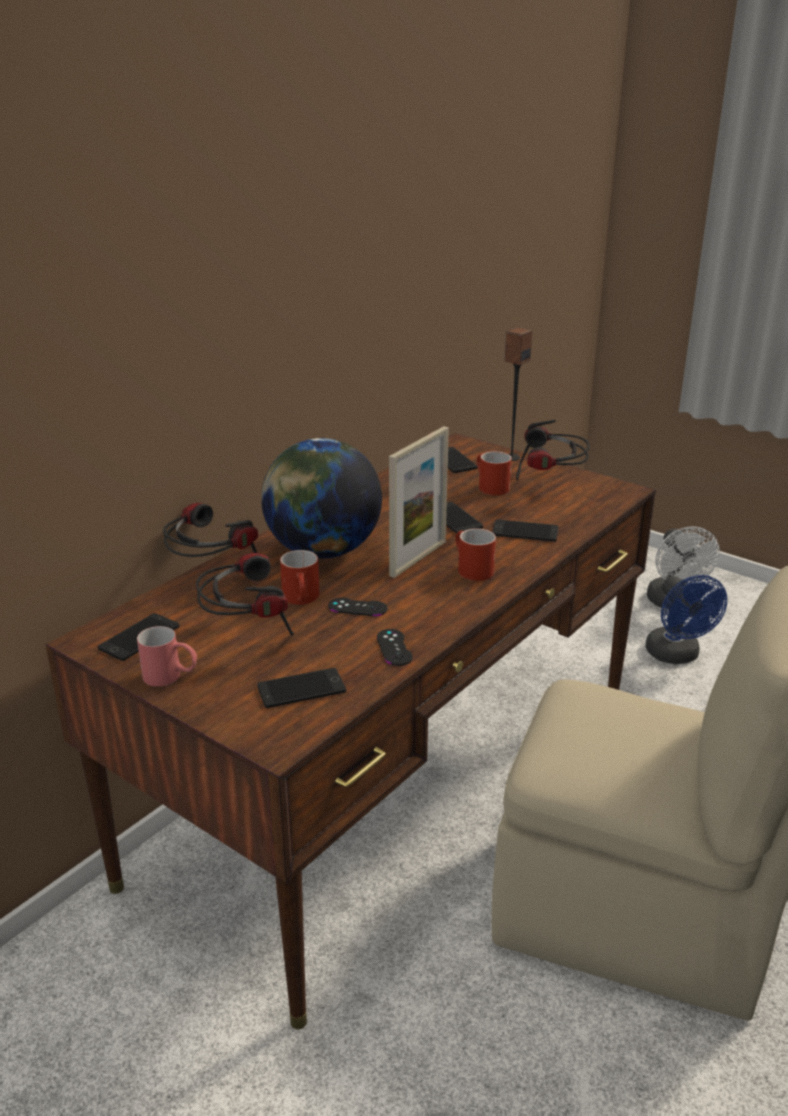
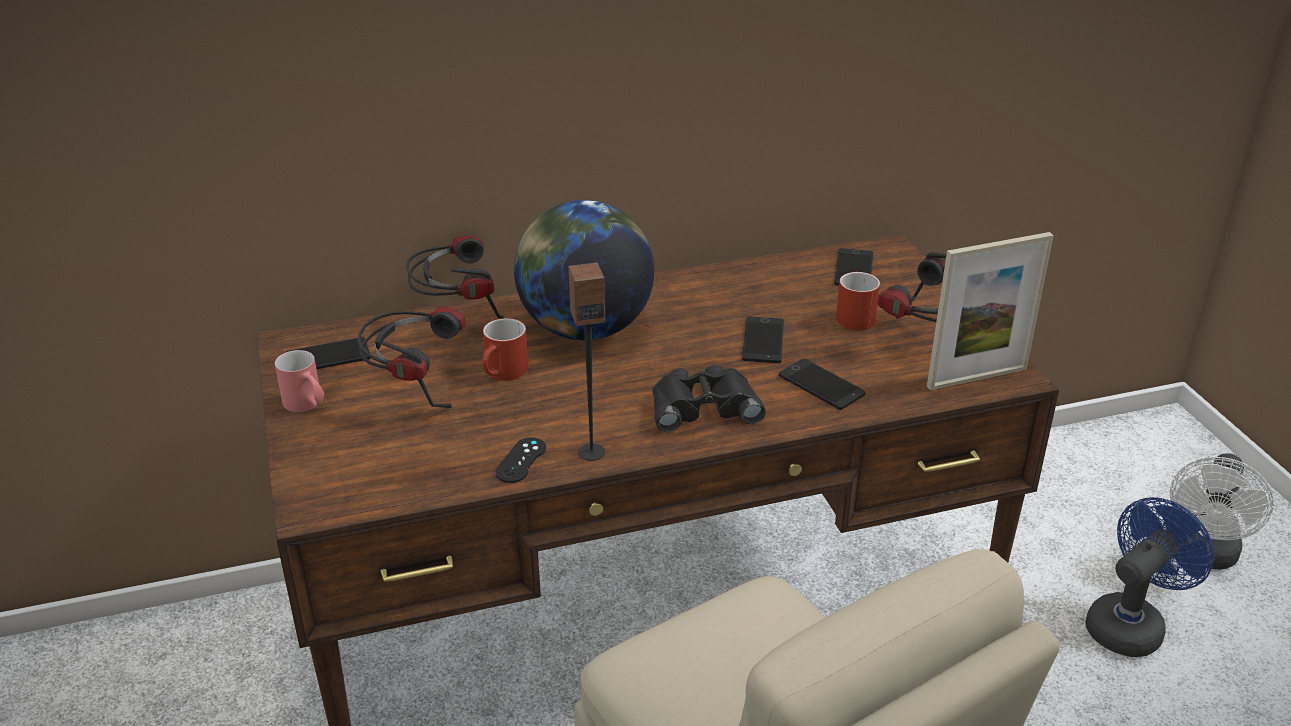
camera: 35 degrees right, 5 degrees up
(301, 689) = (392, 465): phone -> none
(357, 607) = (541, 403): black game controller -> none
(418, 558) = (666, 373): picture frame -> picture frame (977, 378)
(470, 569) = (703, 406): red mug -> black binoculars
(511, 457) = (928, 287): speaker -> speaker (591, 452)
(677, 656) = (1130, 624): blue fan -> blue fan turned 150 degrees counterclockwise

